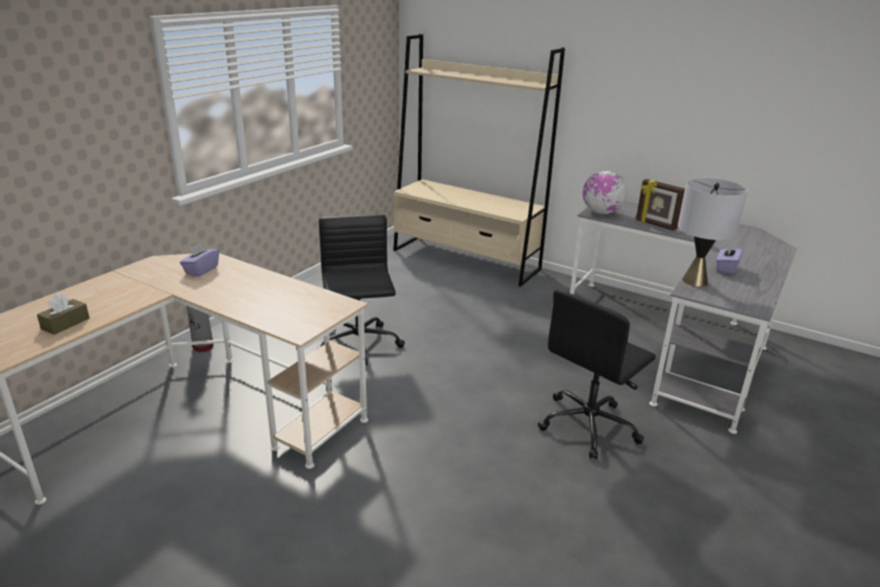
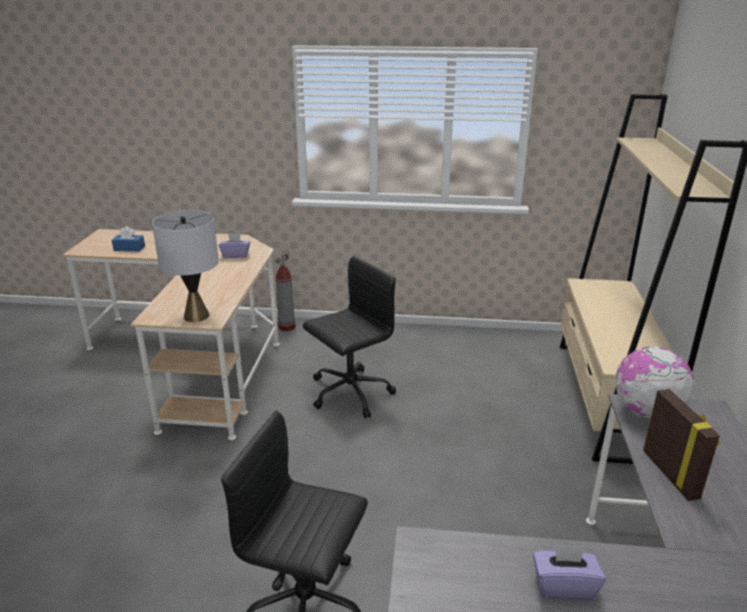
camera: 65 degrees right, 0 degrees up
(65, 323) = (129, 248): brown tissue box -> blue tissue box
(655, 225) = (671, 474): picture frame -> picture frame turned 150 degrees clockwise
(694, 281) = (467, 548): grey table lamp -> grey table lamp (196, 316)

